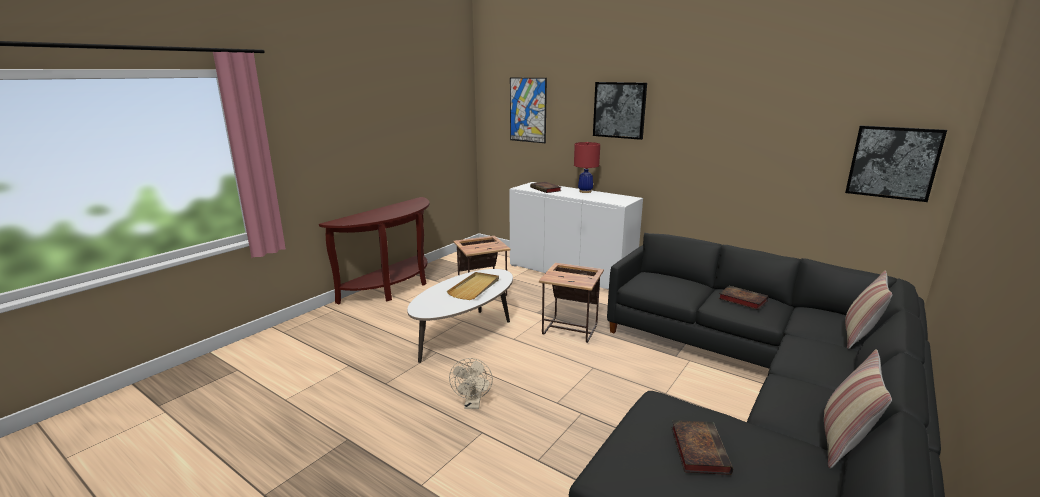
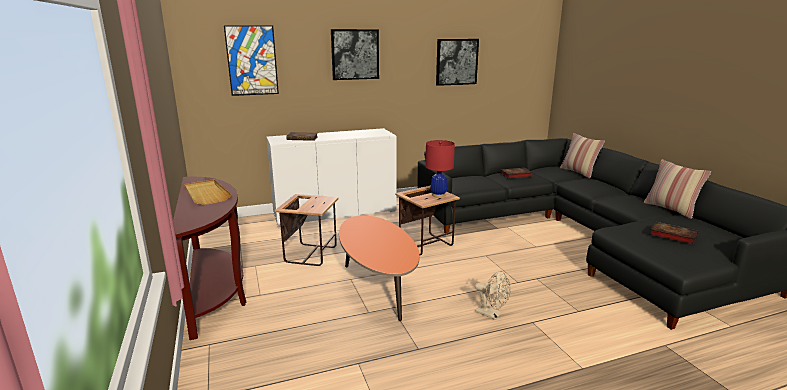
camera: 55 degrees left, 0 degrees up
(465, 334) = (377, 285): white coffee table -> orange coffee table
(475, 287) = (378, 235): beige tray -> beige tray (206, 194)
(585, 191) = (335, 133): red table lamp -> red table lamp (438, 195)
(893, 162) = (527, 75): picture -> picture (456, 62)

